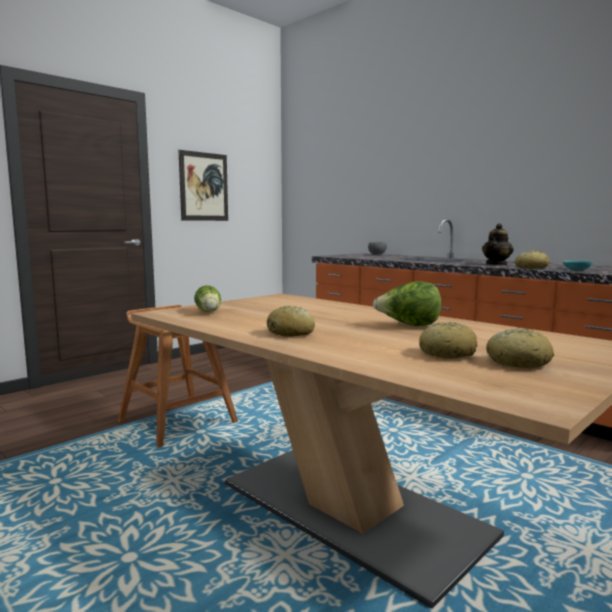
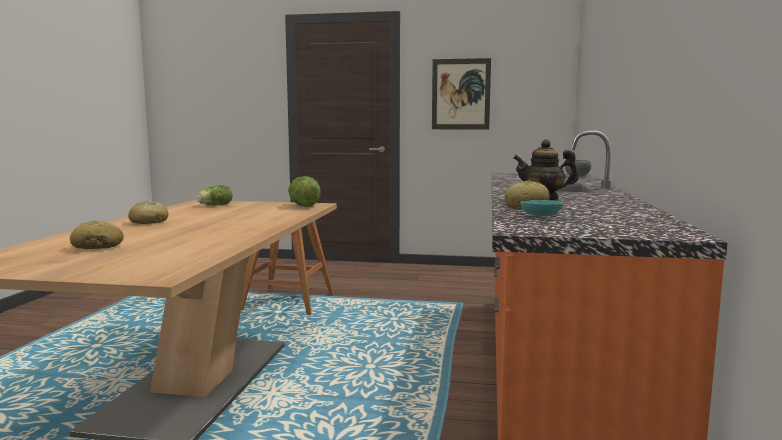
camera: 55 degrees right, 0 degrees up
(409, 326) = (206, 233): lettuce -> lettuce (303, 206)
(517, 362) = (75, 258): bread -> none

